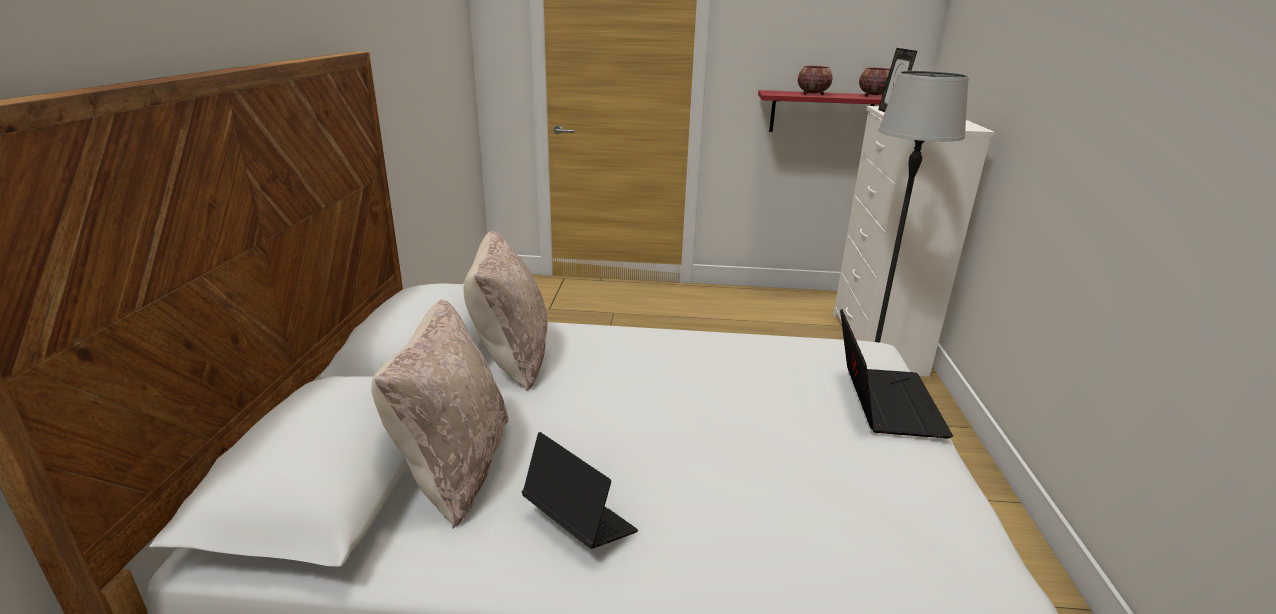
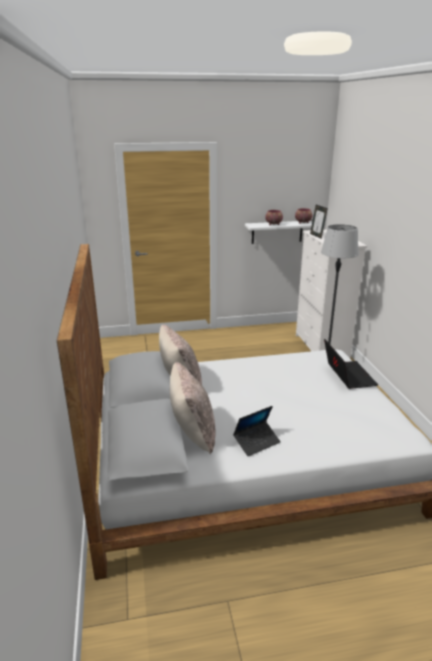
camera: 15 degrees left, 0 degrees up
(579, 521) = (256, 442): laptop -> laptop turned 120 degrees clockwise
(821, 113) = (277, 232): red shelf -> white shelf

